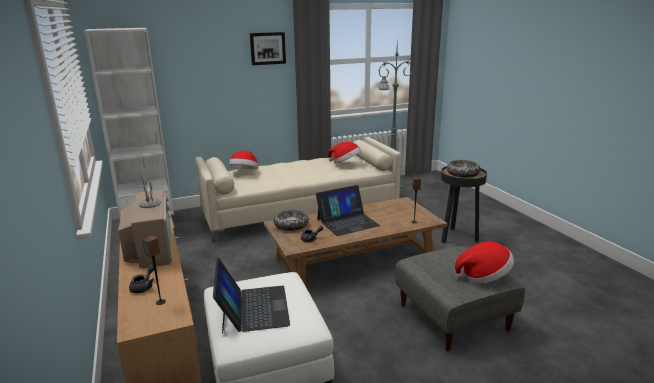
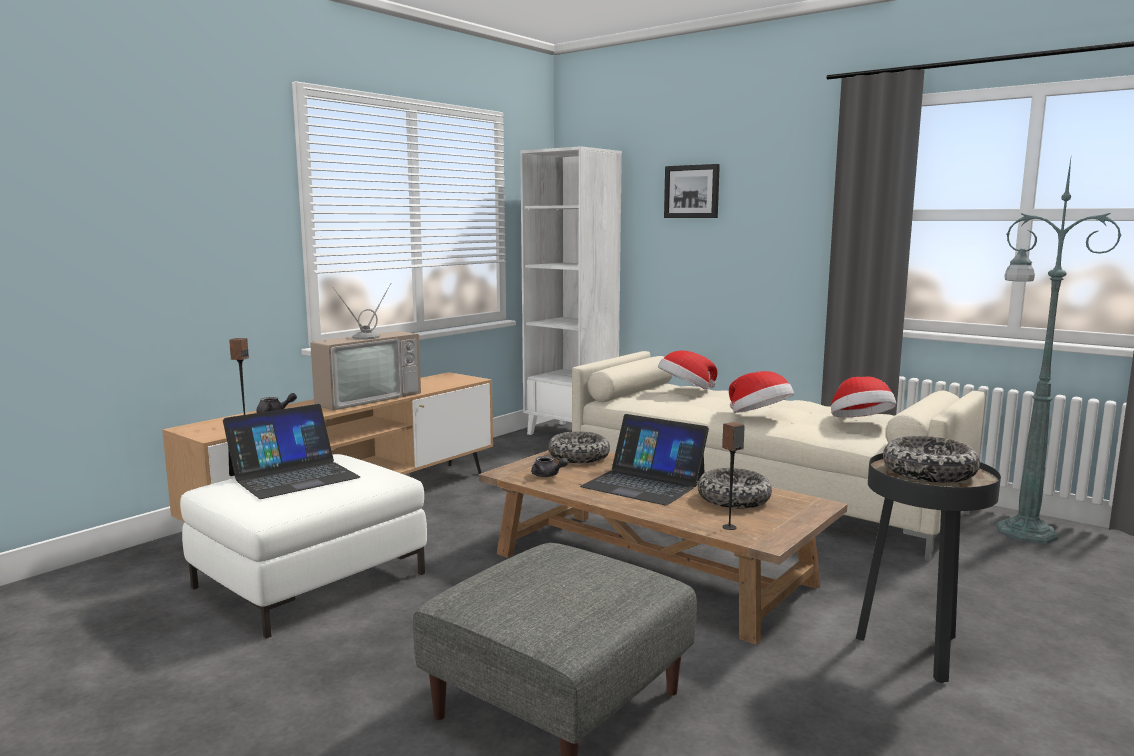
camera: 60 degrees right, 10 degrees down
(267, 48) = (796, 184): picture -> picture (692, 191)
(385, 212) = (733, 499): none -> bowl
(484, 276) = (550, 615): hat -> hat (759, 416)

